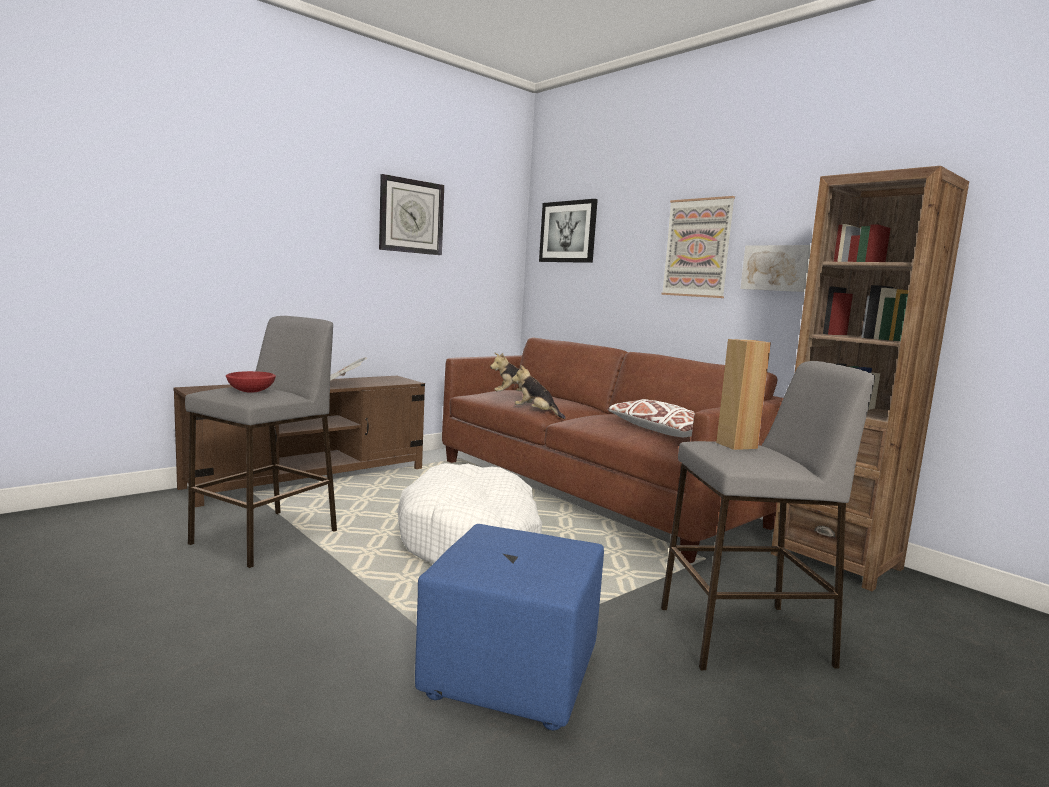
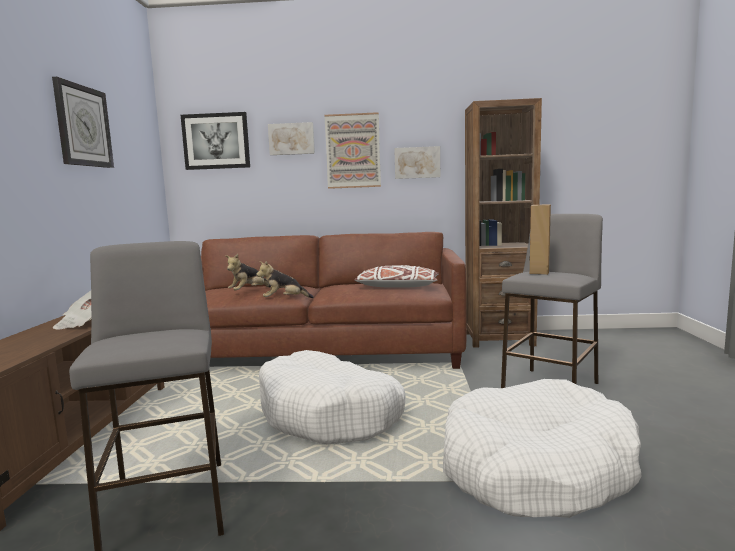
camera: 45 degrees left, 0 degrees up
(251, 391) = (156, 337): red bowl -> none
(513, 675) = (536, 468): blue ottoman -> white dog bed
(635, 230) = (291, 139): none -> picture

